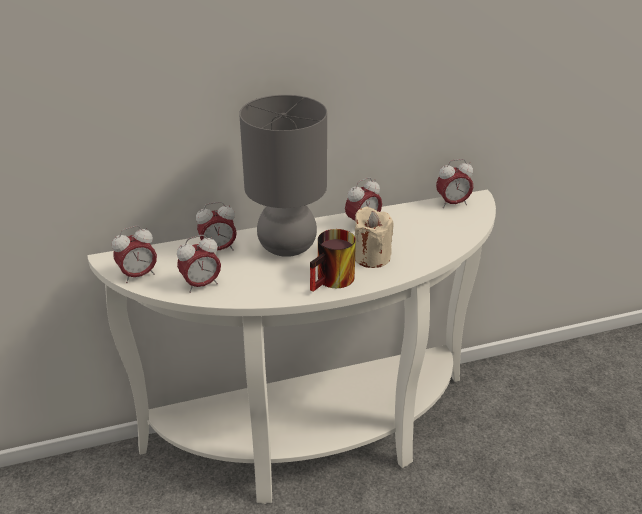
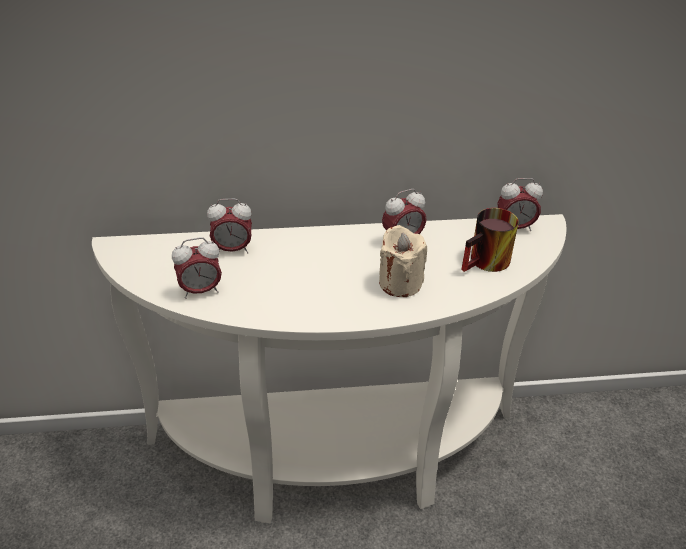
camera: 10 degrees right, 5 degrees up
(138, 275) = (137, 269): alarm clock -> none
(288, 247) = (310, 257): grey table lamp -> none
(334, 281) = (348, 308): mug -> mug (488, 264)

